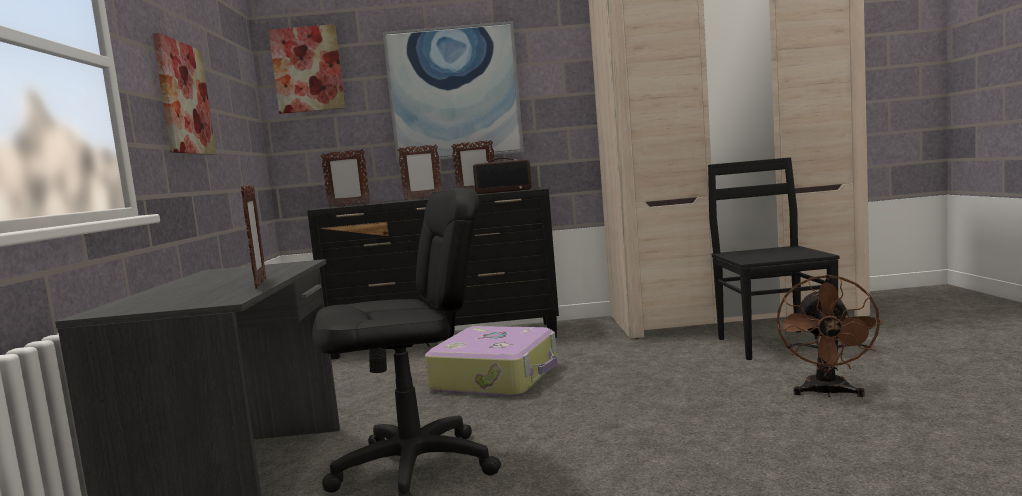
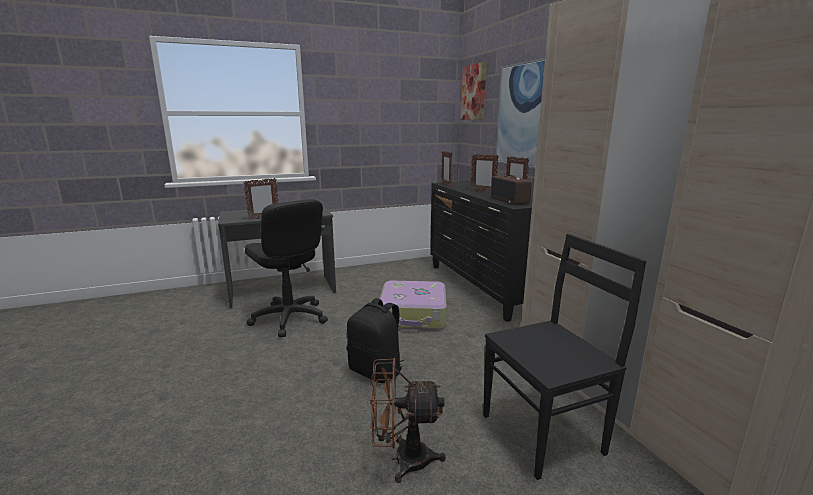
camera: 70 degrees right, 10 degrees up
(183, 98) = (362, 121): picture -> none
(648, 401) = (376, 371): none -> black backpack

